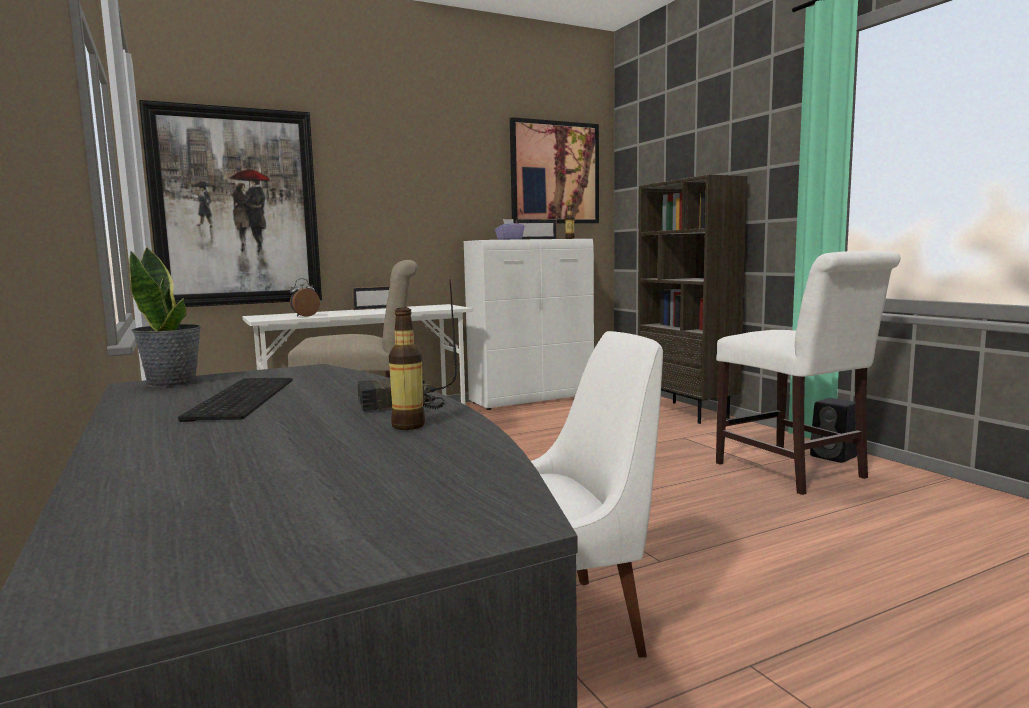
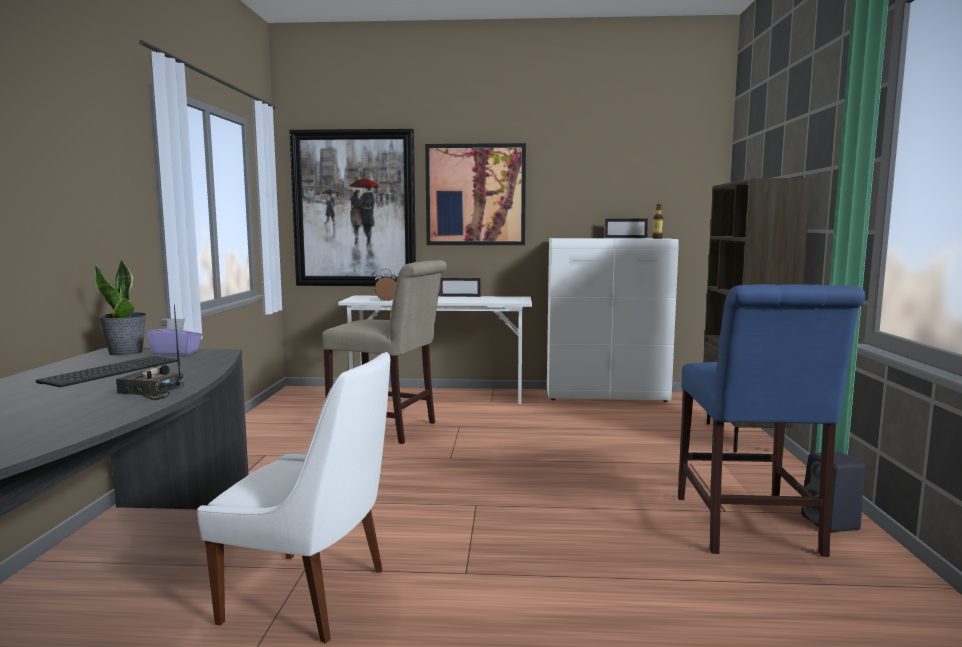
camera: 30 degrees right, 0 degrees up
(408, 426) = (98, 410): bottle -> none
(509, 239) = (590, 238): purple tissue box -> purple tissue box (176, 353)
(554, 173) = (655, 170): picture -> picture (475, 195)
(795, 472) = (748, 528): white chair -> blue chair

